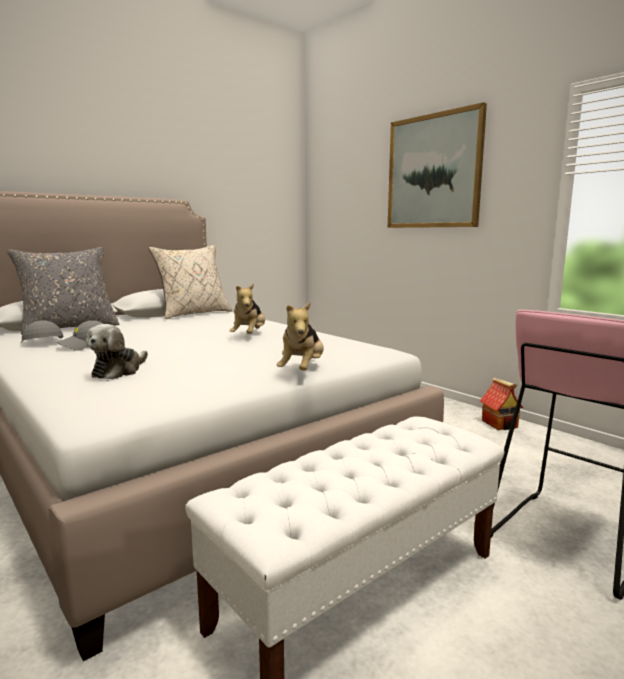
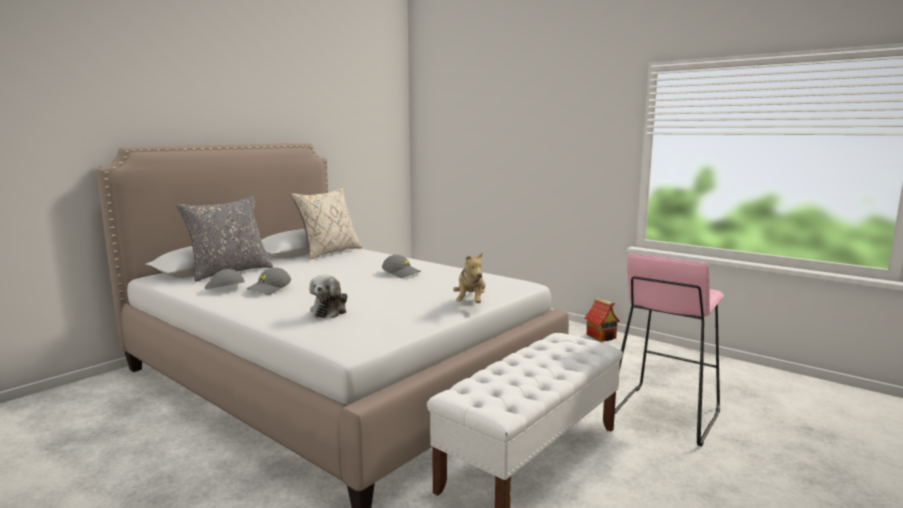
camera: 10 degrees left, 0 degrees up
(249, 335) = (401, 273): plush toy -> grey cap
(433, 172) = (536, 121): picture -> none

